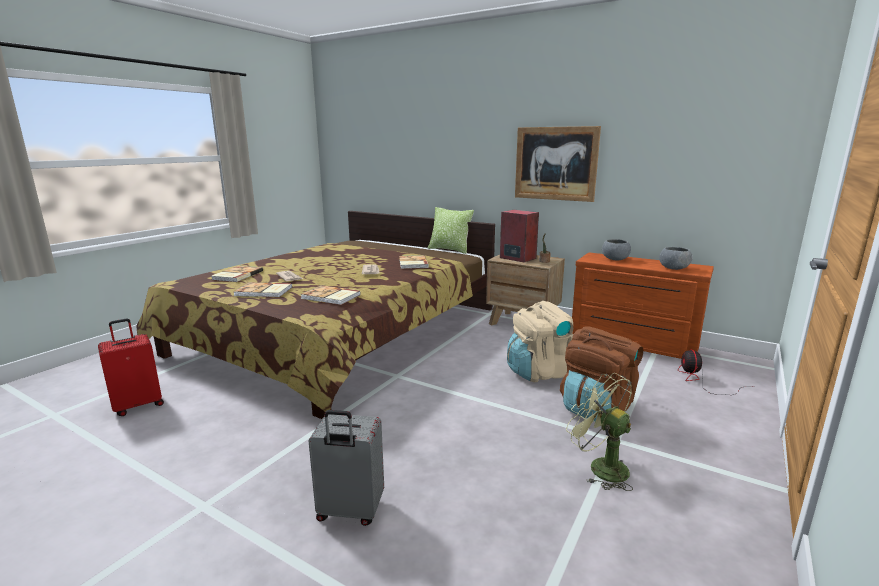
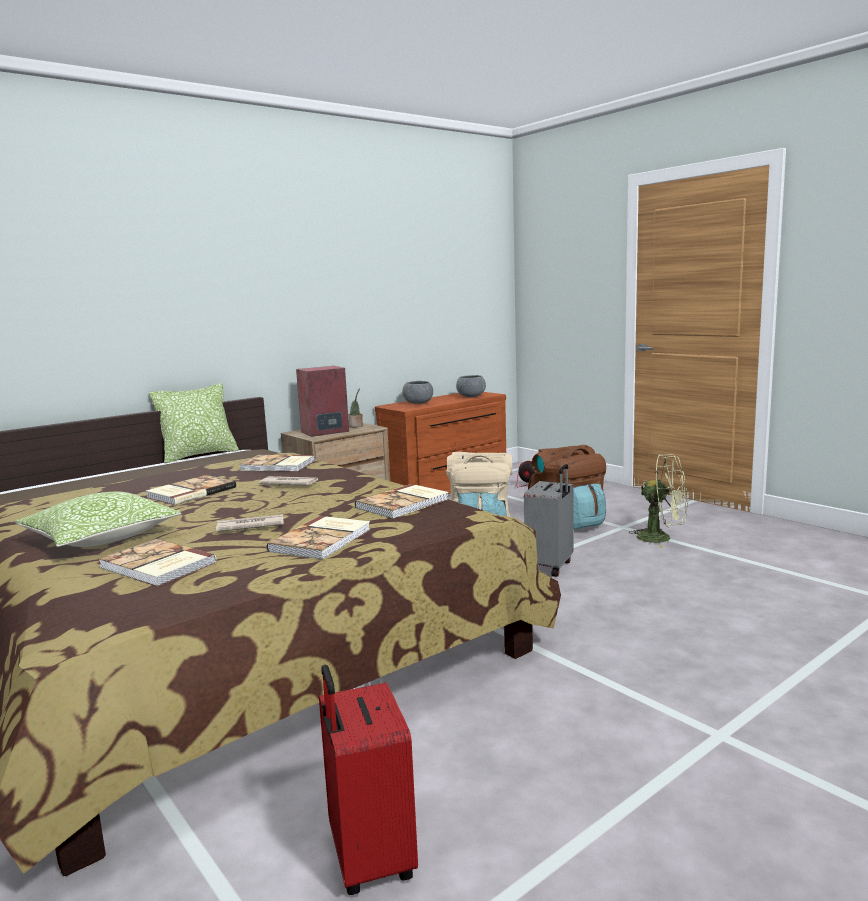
camera: 70 degrees left, 5 degrees down
(279, 262) = (101, 538): none -> pillow
(350, 511) = (726, 641): grey suitcase -> grey suitcase (551, 567)
(351, 260) = (190, 492): none -> book
(555, 163) = (323, 303): picture -> none
(600, 467) = (661, 538): green fan -> green fan turned 135 degrees counterclockwise

